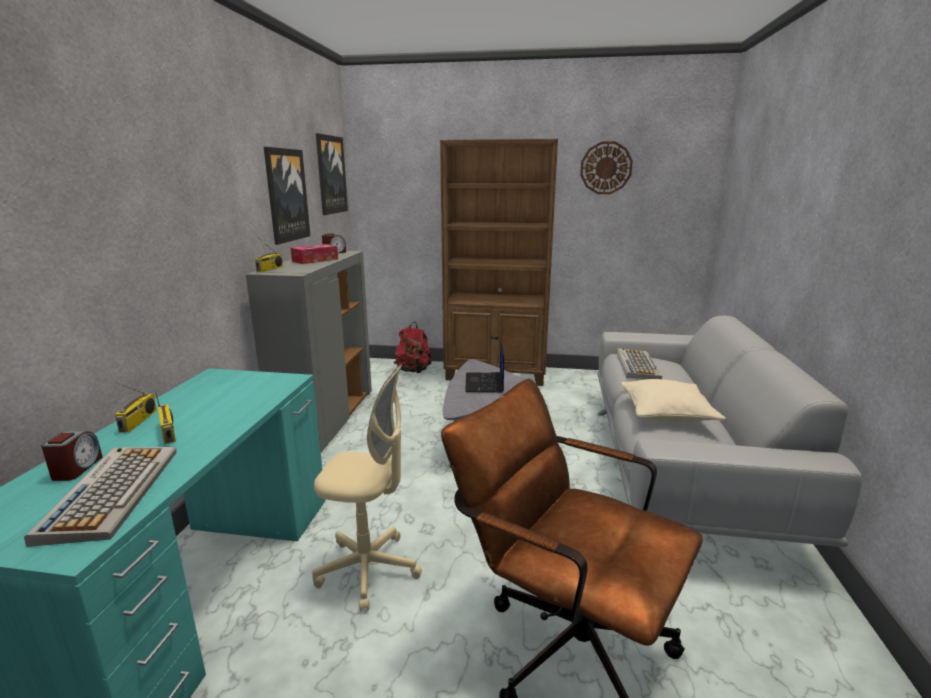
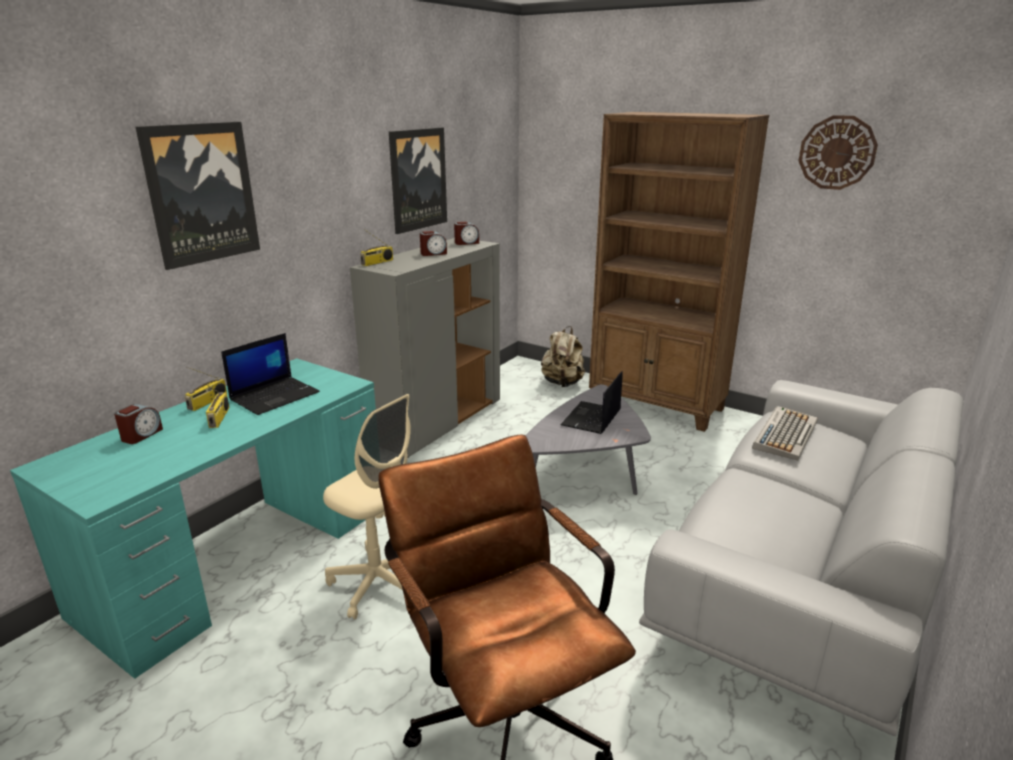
camera: 25 degrees right, 5 degrees up
(111, 492) = (148, 461): keyboard -> none
(217, 402) = (275, 396): none -> laptop
(315, 260) = (433, 253): tissue box -> alarm clock
(330, 175) = (489, 149): picture -> picture (201, 193)
(413, 371) = (562, 383): red backpack -> beige backpack
(666, 413) = (755, 506): beige pillow -> none

